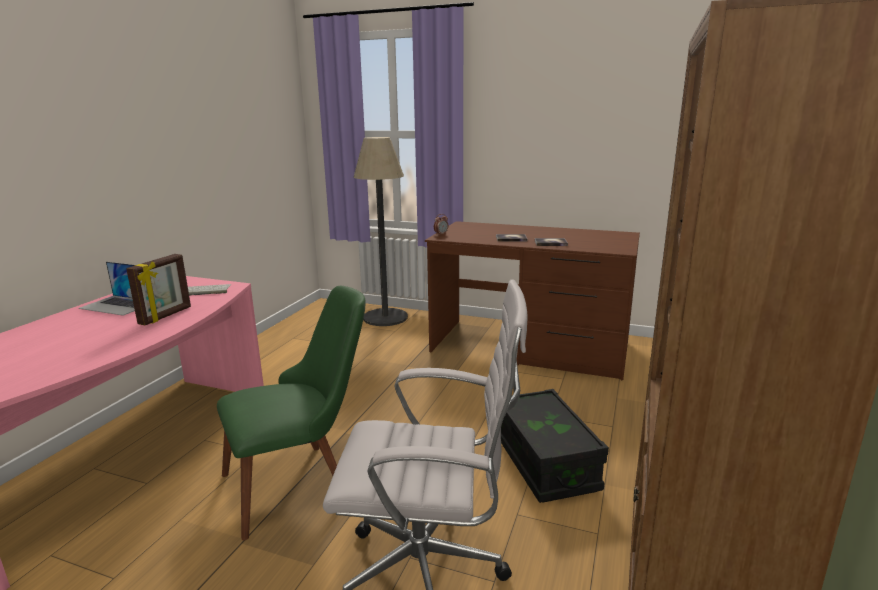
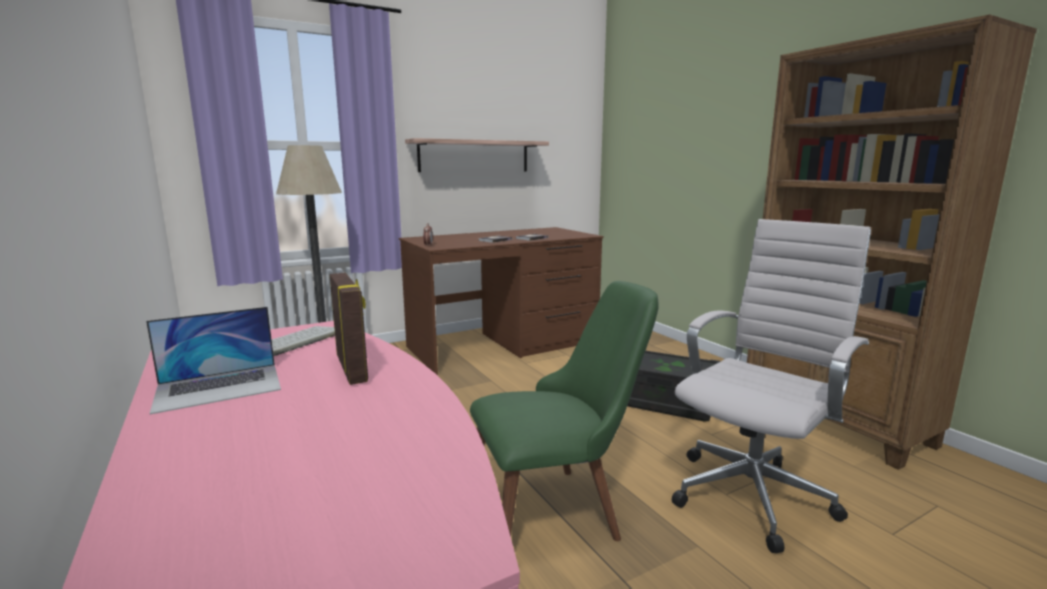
camera: 50 degrees left, 5 degrees down
(302, 481) = (558, 509): green chair -> green chair turned 60 degrees clockwise
(551, 144) = (474, 156): none -> shelf

